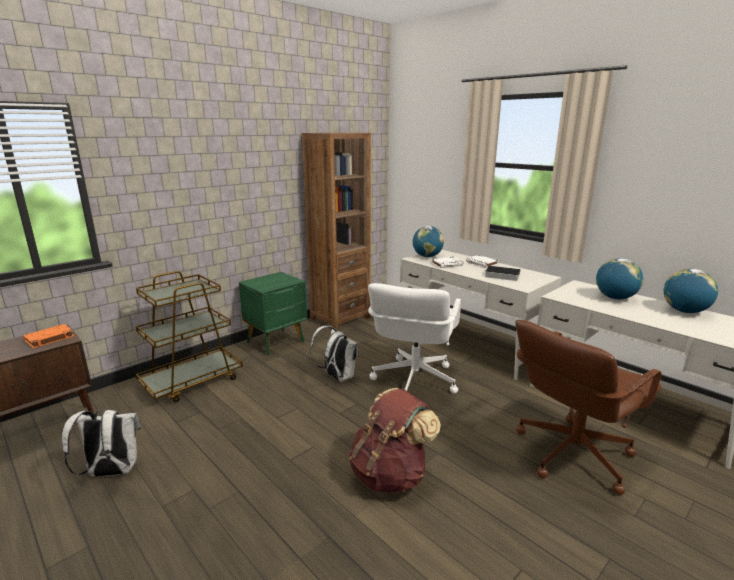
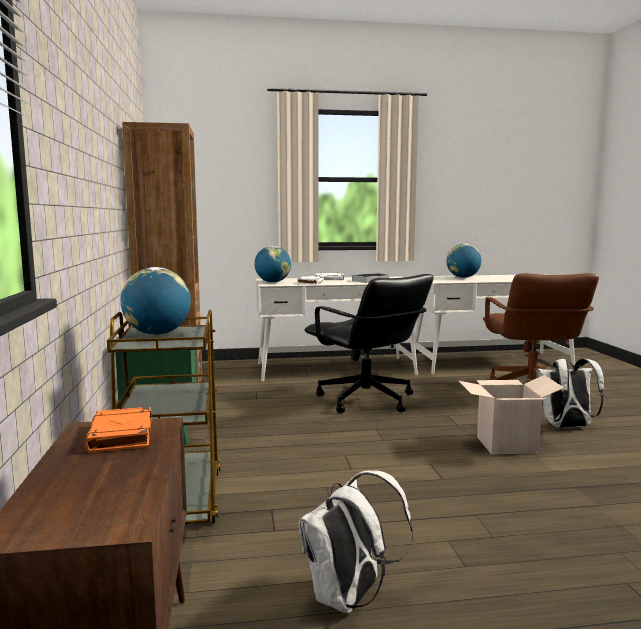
camera: 55 degrees left, 10 degrees down
(337, 377) = (309, 424): white backpack -> white backpack (566, 427)
(390, 474) = (506, 445): brown backpack -> cardboard box
(413, 380) = (366, 400): white office chair -> black office chair
(684, 311) = (504, 276): globe -> globe (157, 334)

